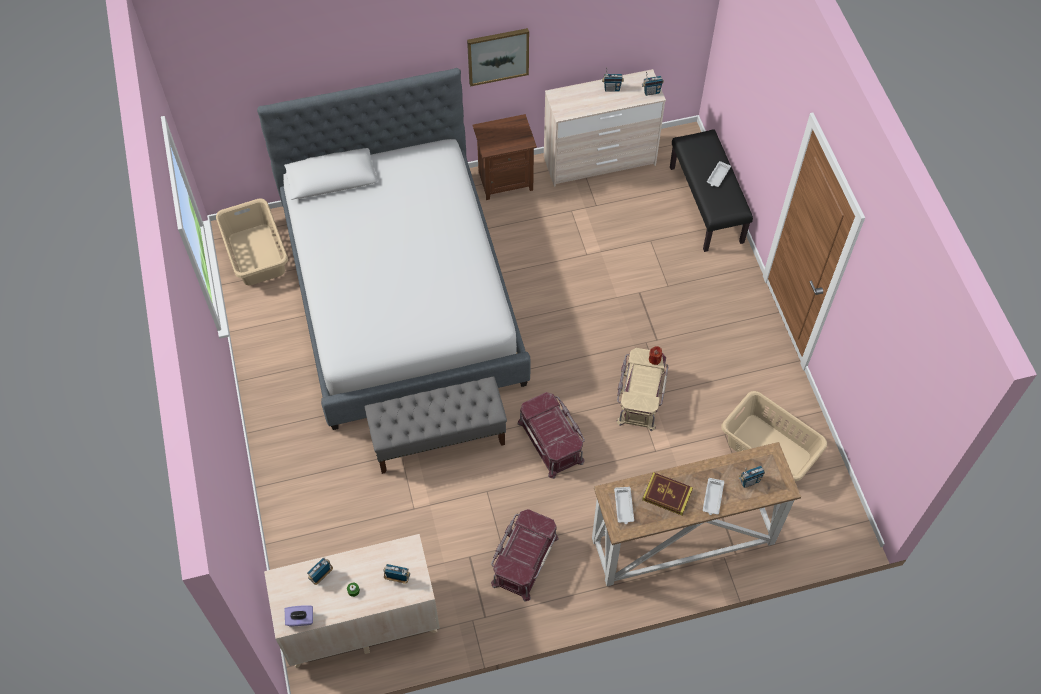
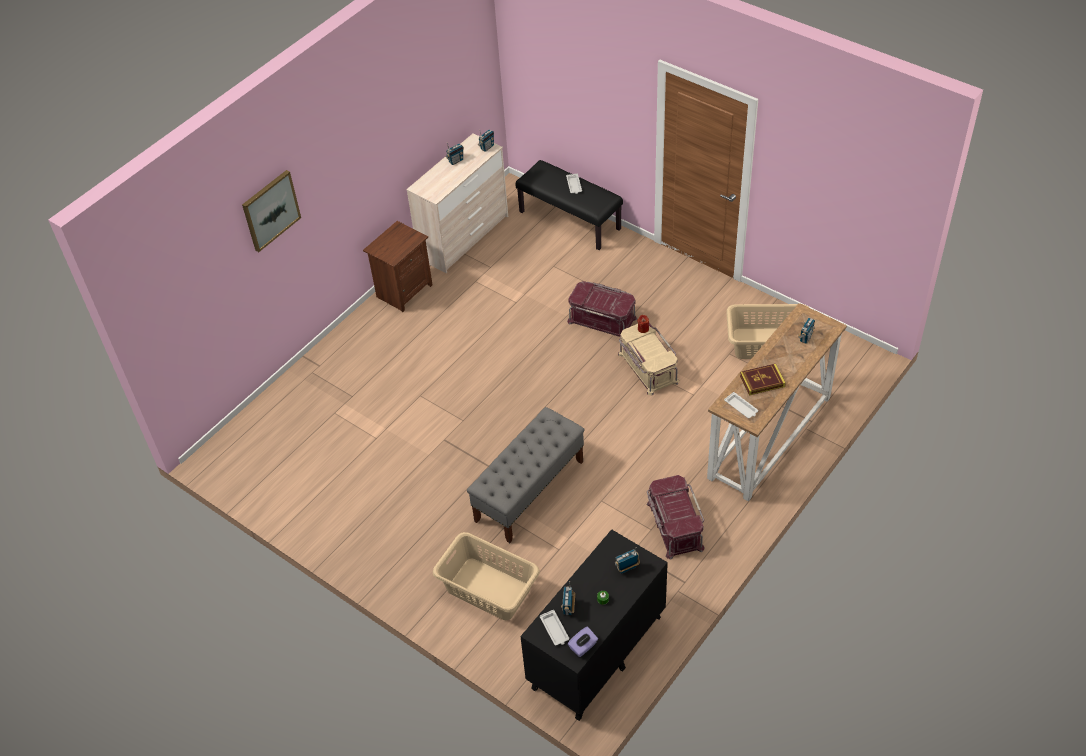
camera: 35 degrees left, 10 degrees down
(256, 255) = (249, 462): beige laundry basket -> beige laundry basket (488, 590)
(360, 621) = (596, 653): beige dresser -> black dresser
(402, 294) = (400, 414): bed -> none
(498, 56) = (366, 171): picture -> picture (270, 210)
(551, 441) = (614, 437): red storage box -> red storage box (602, 319)
(712, 498) = (793, 363): white tray -> white tray (554, 630)

